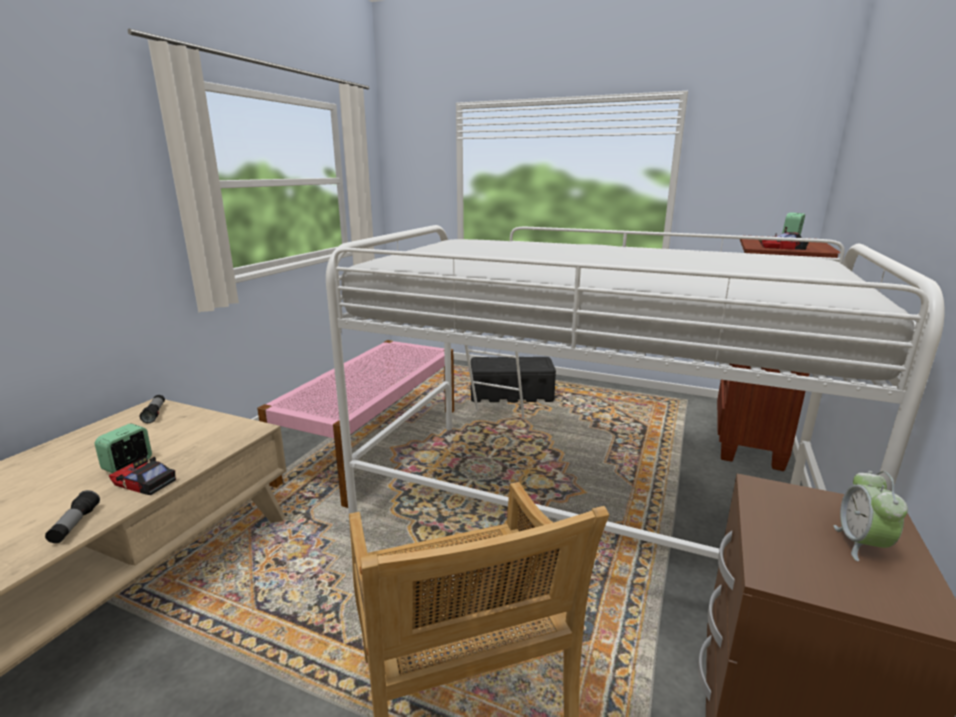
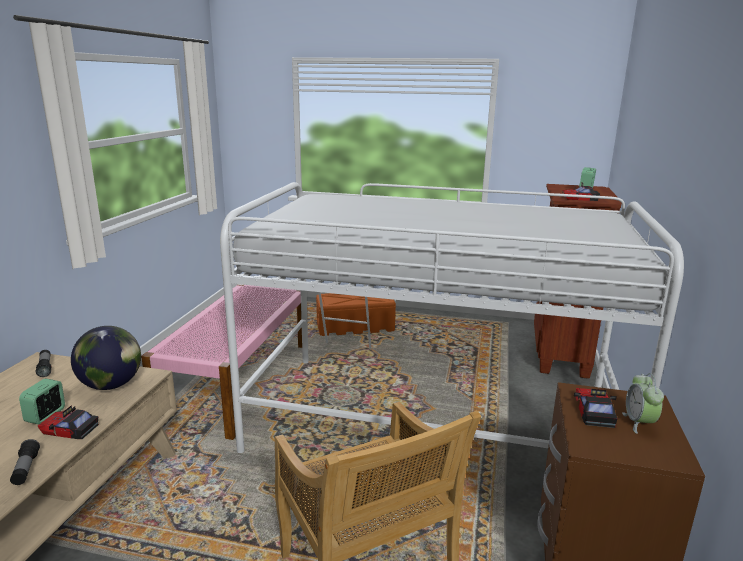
camera: 10 degrees left, 0 degrees up
(211, 437) = (111, 385): none -> globe
(510, 394) = (354, 327): black storage box -> orange storage box
(789, 520) = (594, 411): none -> toy car

